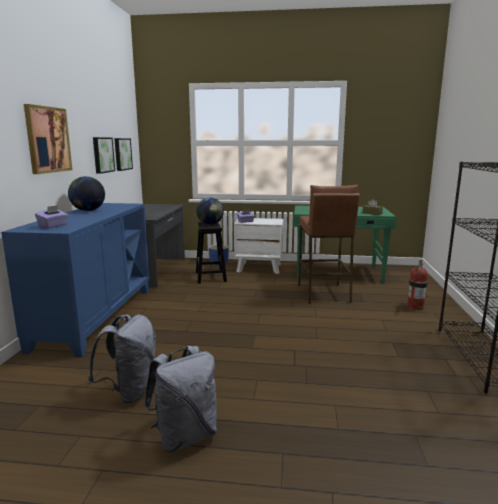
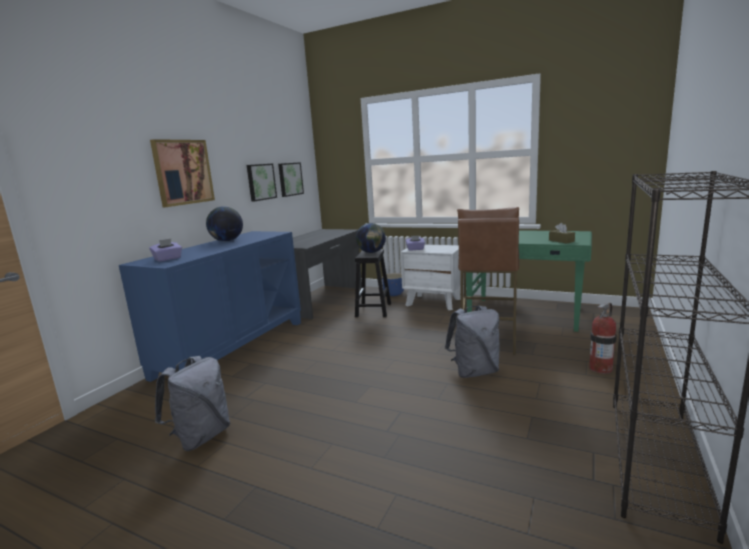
camera: 20 degrees right, 0 degrees up
(185, 436) = (211, 500): grey backpack -> grey backpack (474, 372)

